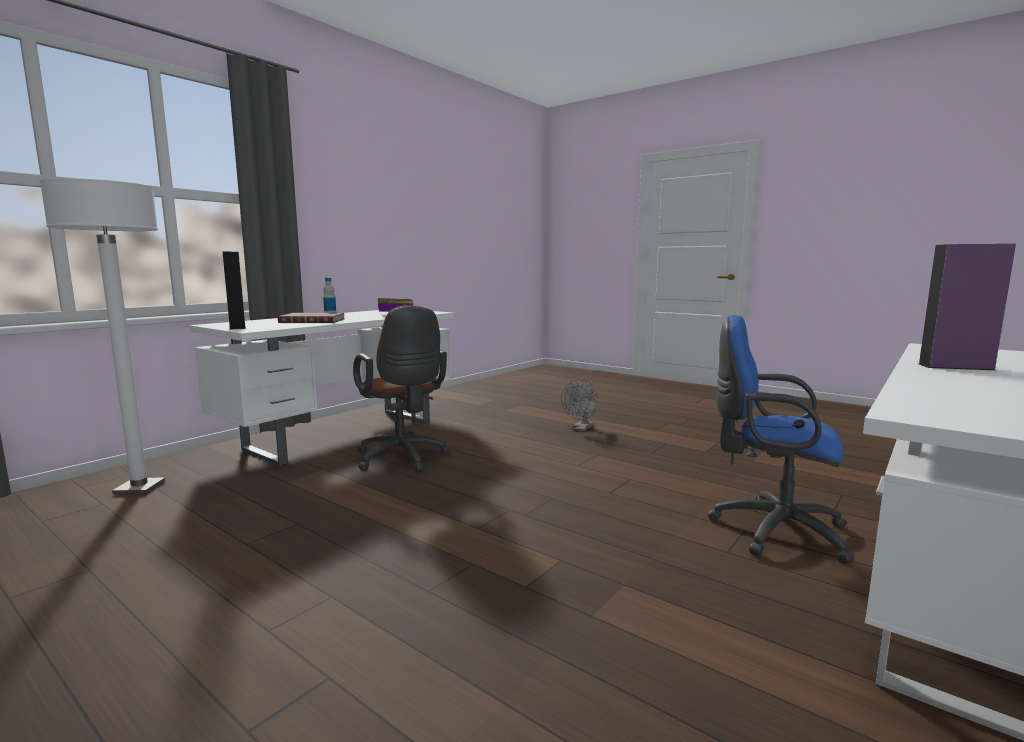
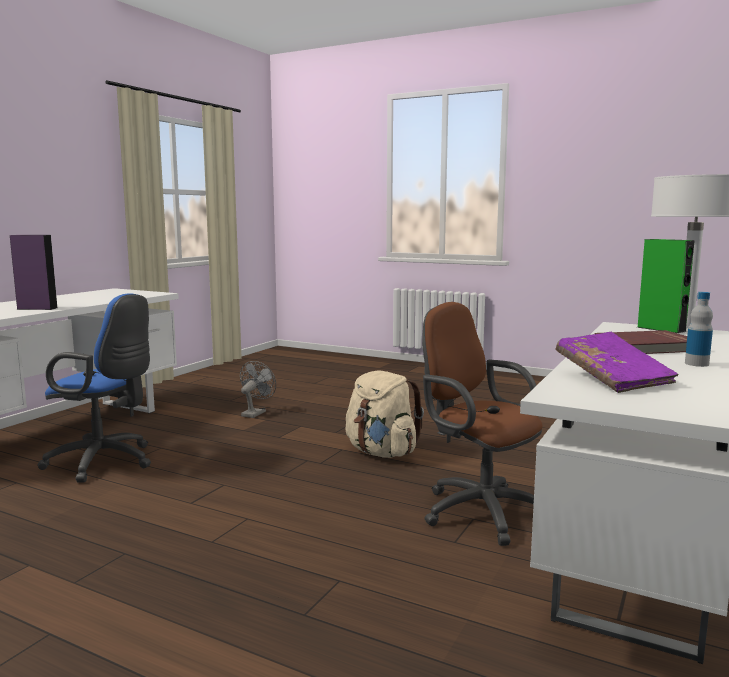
camera: 170 degrees right, 0 degrees up
(432, 518) = (382, 452): none -> beige backpack
(581, 428) = (214, 621): grey fan -> grey fan (255, 413)

